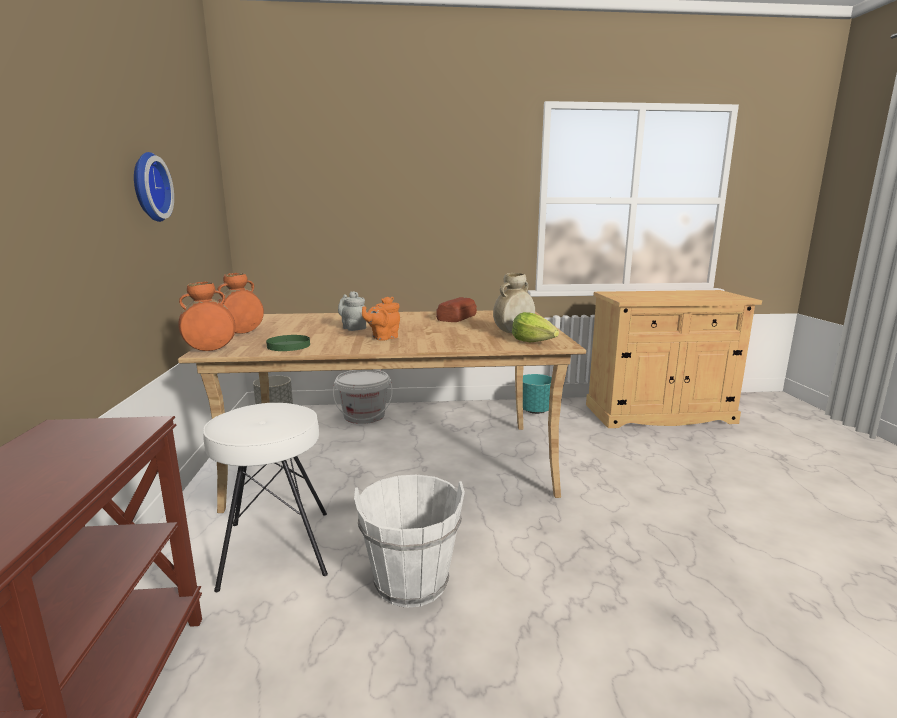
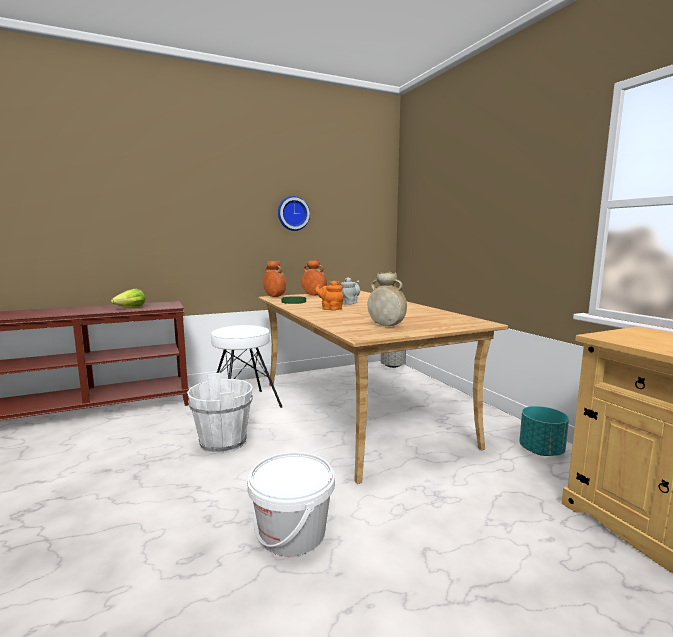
camera: 70 degrees right, 5 degrees down
(364, 416) = (421, 387): white bucket -> white bucket (292, 533)
(456, 317) = (420, 313): bread -> none
(534, 342) = (359, 331): lettuce -> lettuce (131, 308)

